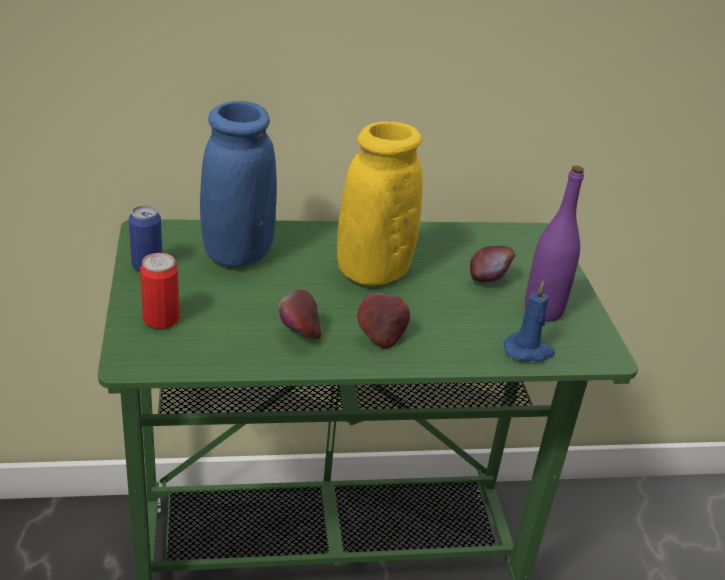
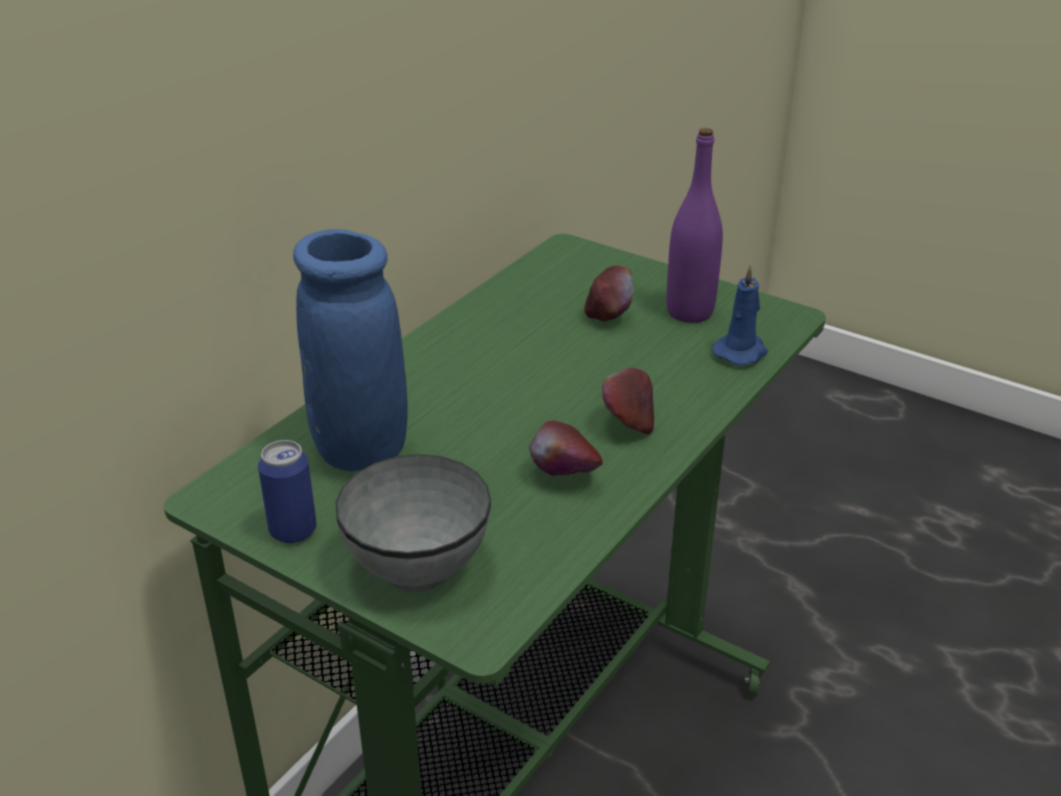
camera: 45 degrees left, 0 degrees up
(161, 319) = (418, 568): can -> grey bowl
(373, 272) = (511, 375): yellow vase -> none

